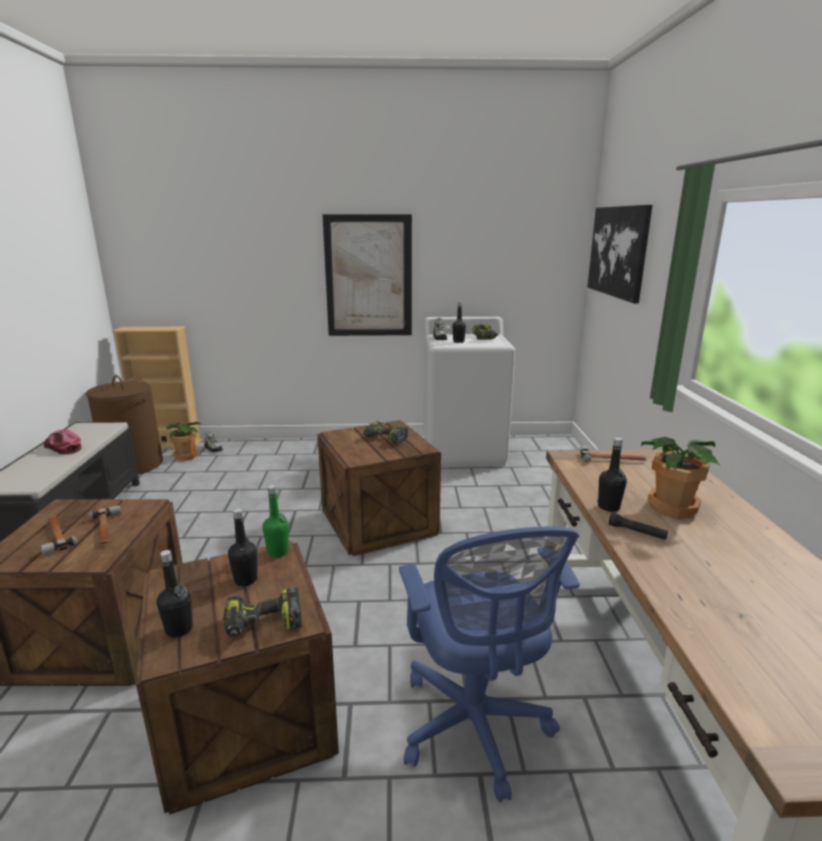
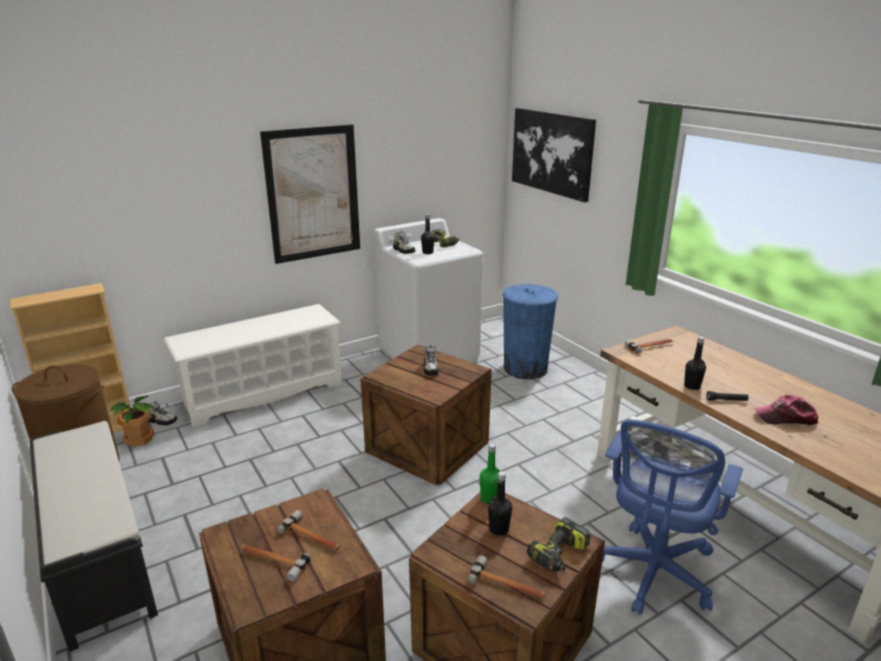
camera: 30 degrees left, 5 degrees up
(63, 447) = (76, 474): cap -> cap (785, 418)
(179, 629) = (507, 584): black bottle -> hammer
(299, 447) = (263, 393): none -> white shoe rack
(384, 439) = (431, 368): power drill -> shoe
(475, 728) = (653, 574): blue office chair -> blue office chair turned 75 degrees clockwise
(547, 483) = (525, 368): none -> blue trash can
(671, 507) = (722, 375): potted plant -> none

